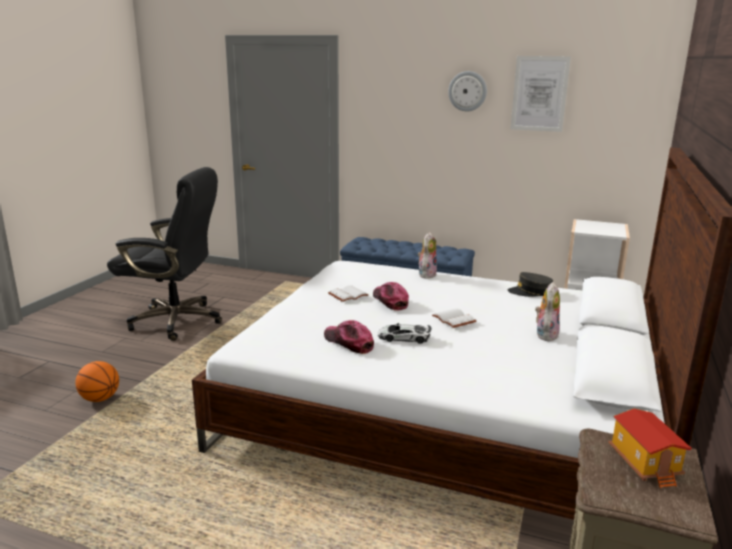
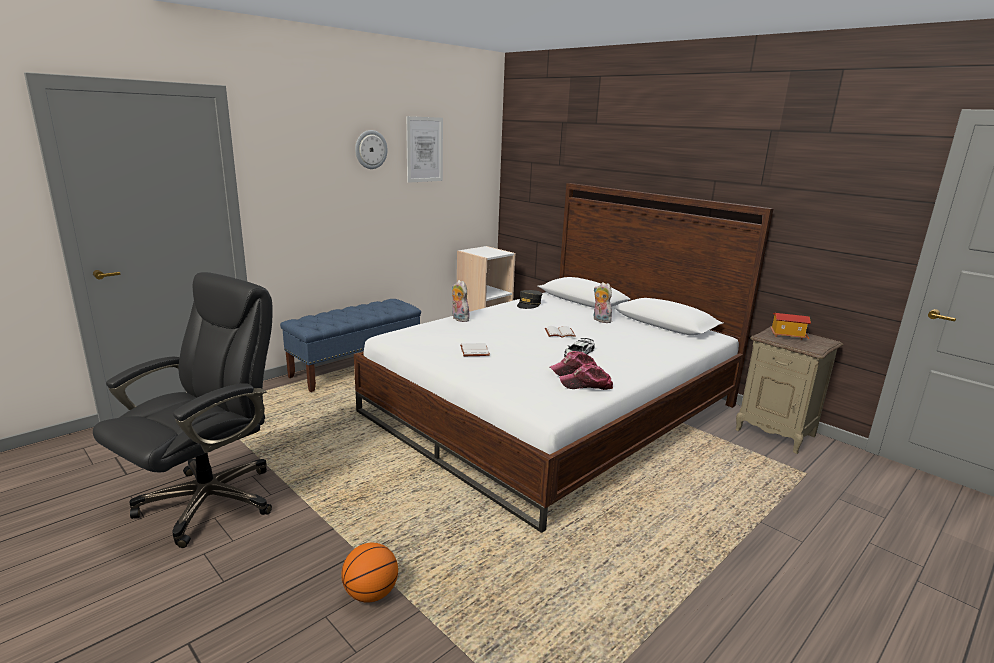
camera: 65 degrees left, 0 degrees up
(390, 301) = (507, 341): cap -> cap (586, 385)

